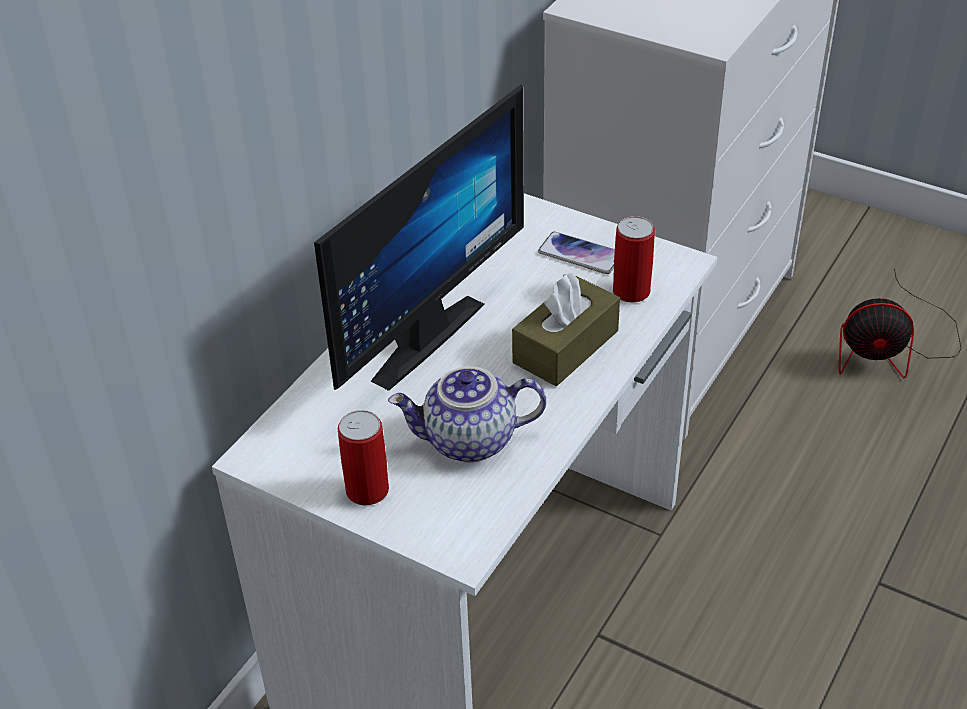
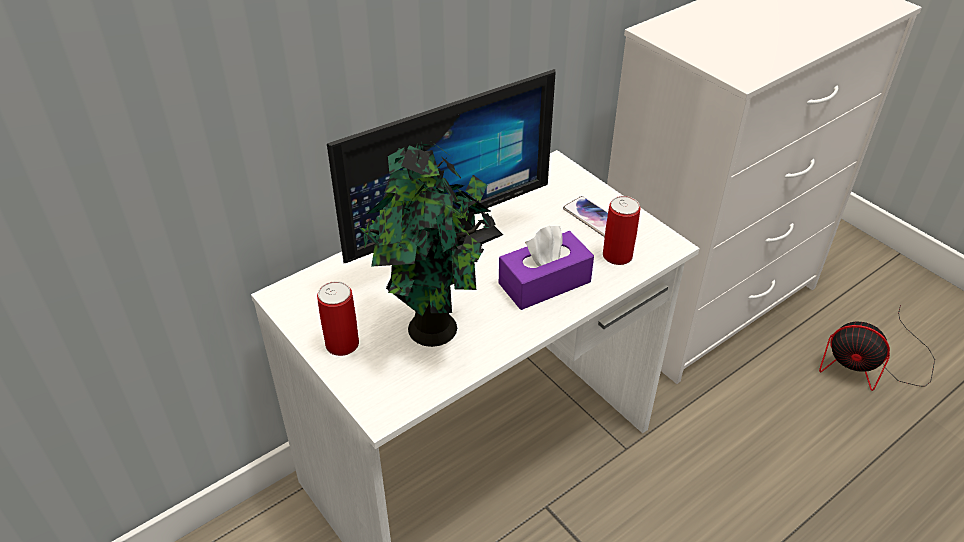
camera: 20 degrees right, 0 degrees up
(469, 442) = (434, 331): teapot -> potted plant
(565, 347) = (544, 282): brown tissue box -> purple tissue box

